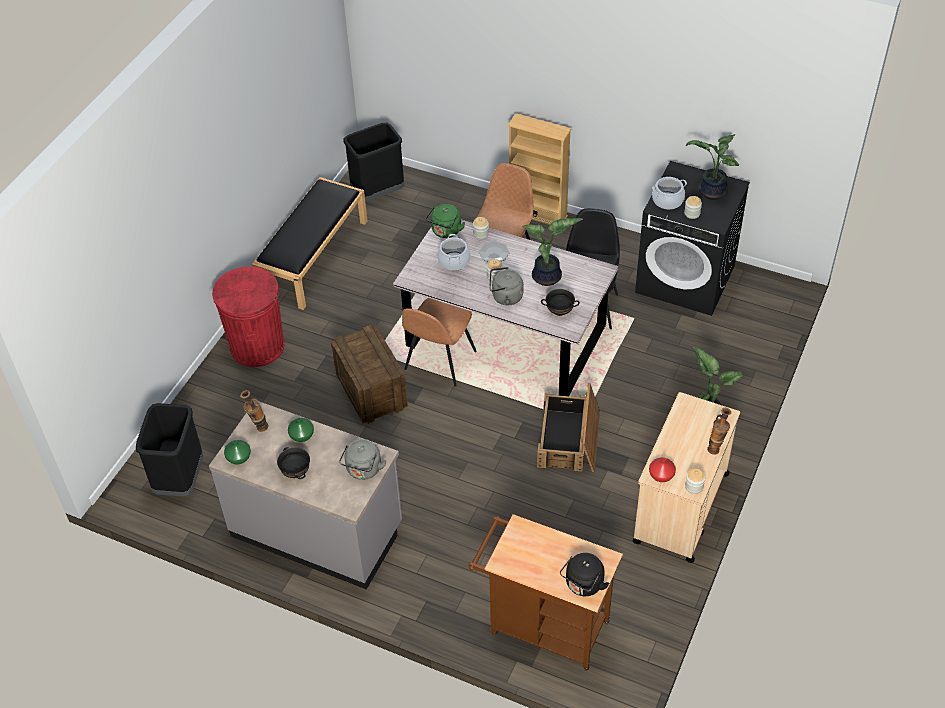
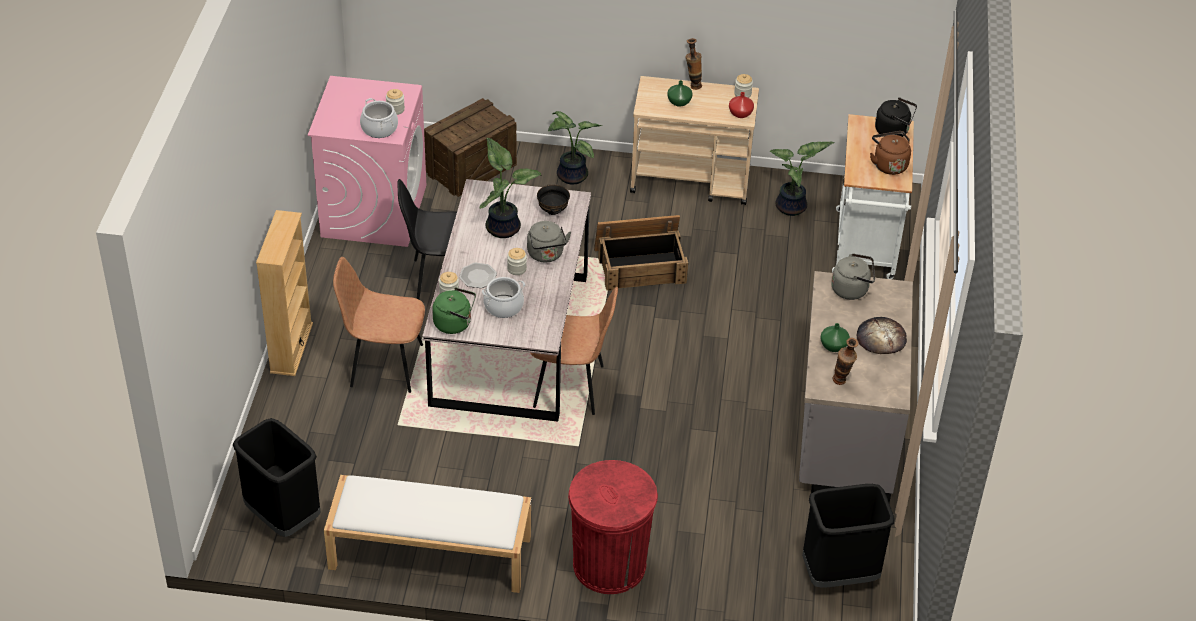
camera: 110 degrees left, 5 degrees down
(238, 458) = (888, 387): green vase -> green vase (679, 102)
(296, 472) = (881, 338): black bowl -> bread
(314, 256) = (429, 553): black bench -> white bench
(371, 391) = (638, 436): crate -> crate (471, 168)
(530, 562) = (889, 164): none -> brown kettle
(542, 626) = (865, 249): brown cart -> white cart
(686, 279) = (373, 210): black washing machine -> pink washing machine
(711, 192) = (356, 100): potted plant -> potted plant (792, 208)

